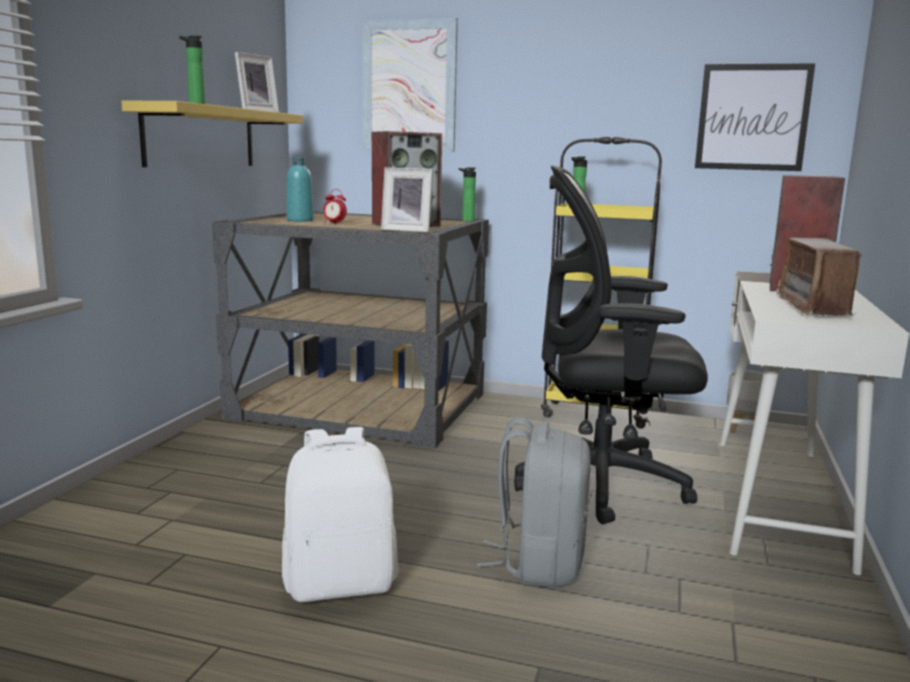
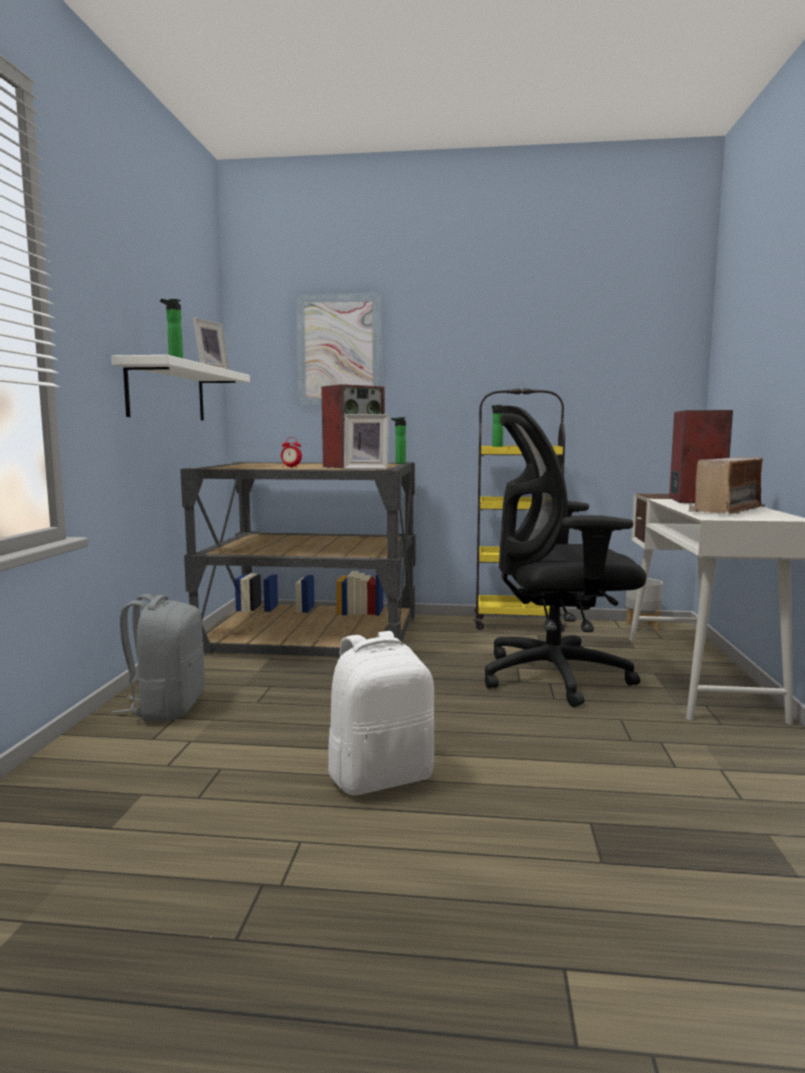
camera: 10 degrees left, 5 degrees down
(201, 137) = (167, 393): yellow shelf -> white shelf
(300, 220) = (255, 466): turquoise bottle -> none
(538, 563) = (541, 742): grey backpack -> grey backpack (166, 708)
(752, 117) = (630, 371): picture -> none
(813, 306) = (727, 510): radio -> radio turned 135 degrees counterclockwise

